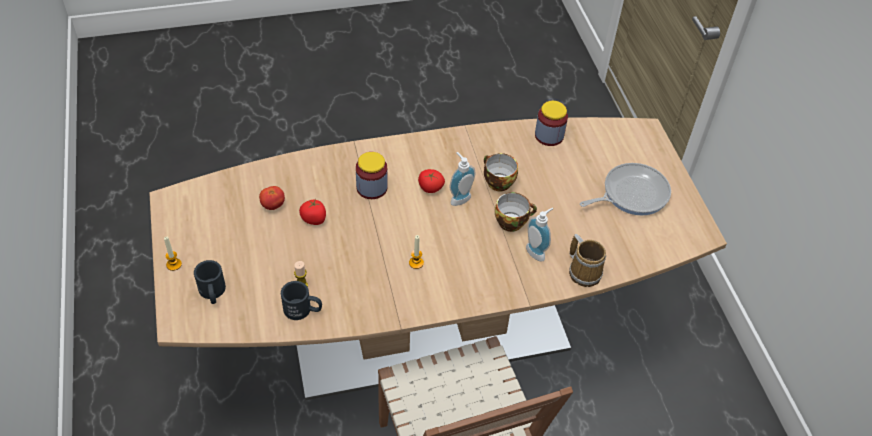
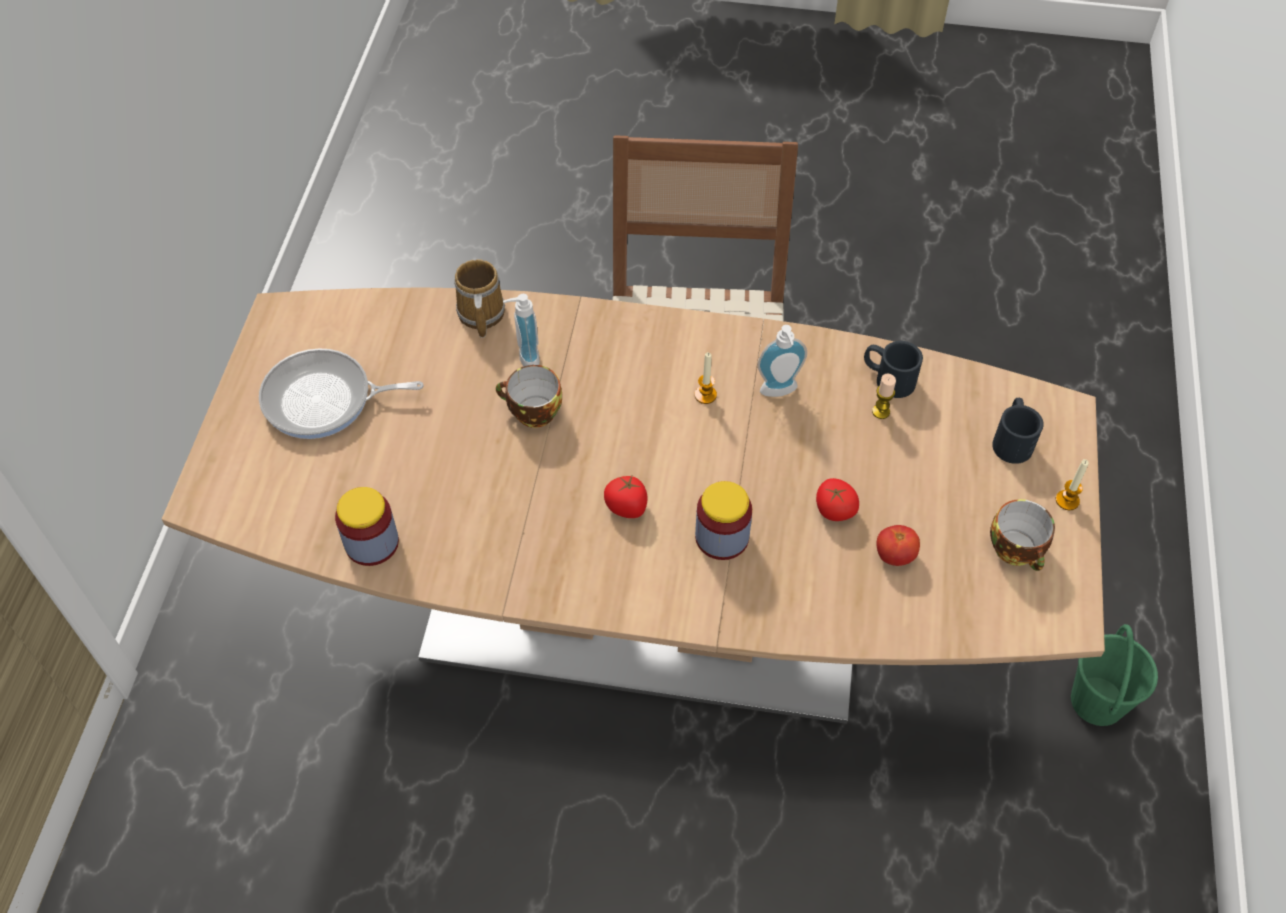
camera: 155 degrees left, 5 degrees up
(140, 366) = (1097, 702): none -> green bucket
(459, 198) = (590, 476): soap dispenser -> soap dispenser (779, 392)
(497, 182) = (515, 484): cup -> cup (1018, 550)

